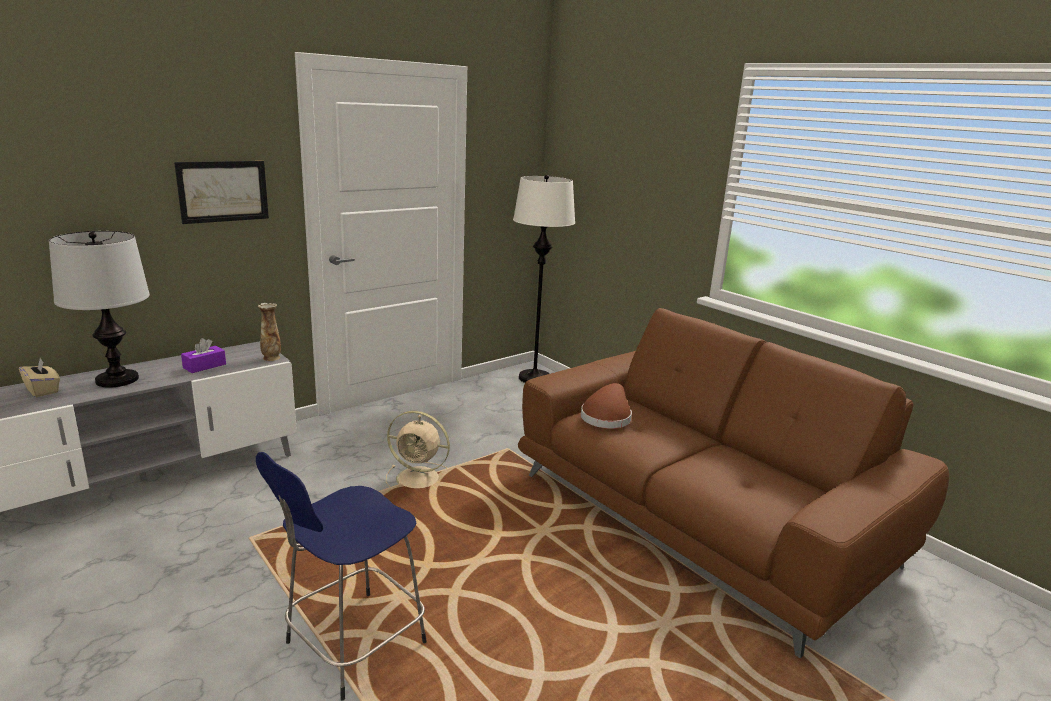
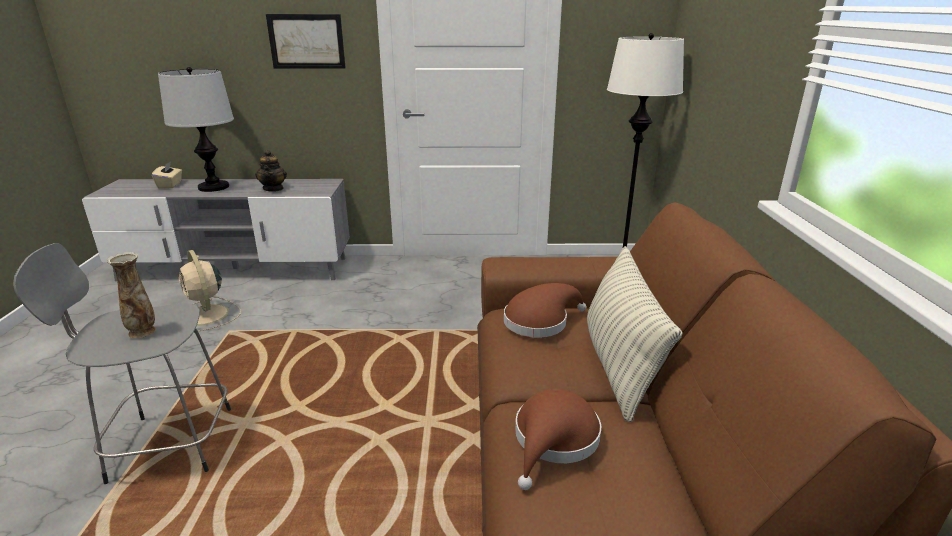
camera: 40 degrees right, 5 degrees up
(204, 366) = (273, 189): purple tissue box -> teapot
(271, 358) = (322, 192): vase -> vase (143, 331)
(352, 645) = (167, 444): blue stool -> grey stool
(420, 479) = (395, 330): beige fan -> beige fan (207, 316)
(684, 427) = (619, 364): none -> pillow
(715, 477) = (554, 440): none -> brown hat

